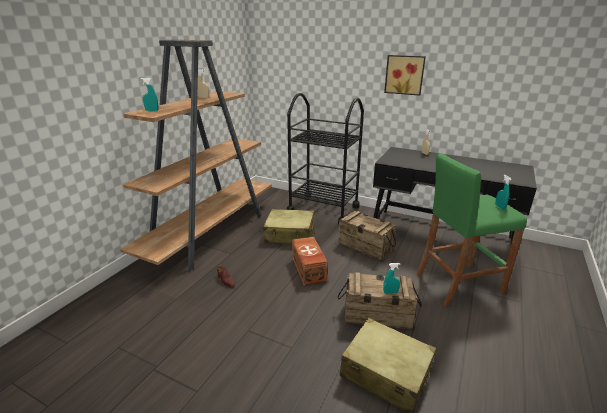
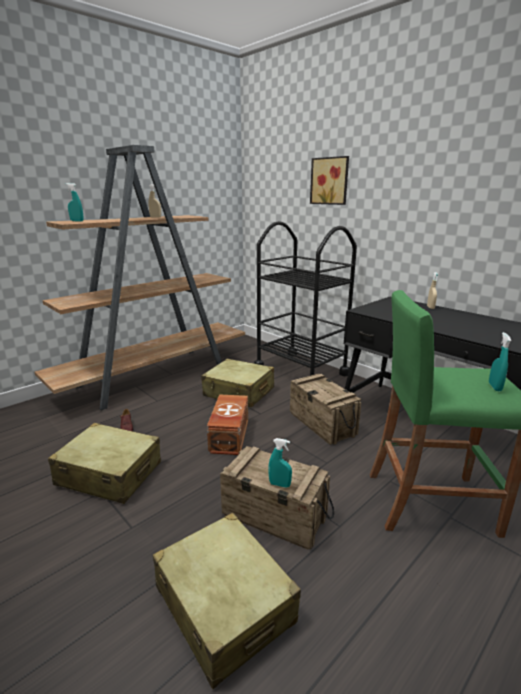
camera: 20 degrees right, 5 degrees down
(243, 317) = (109, 474): none -> beige suitcase
(404, 74) = (410, 197): picture -> picture (330, 181)

